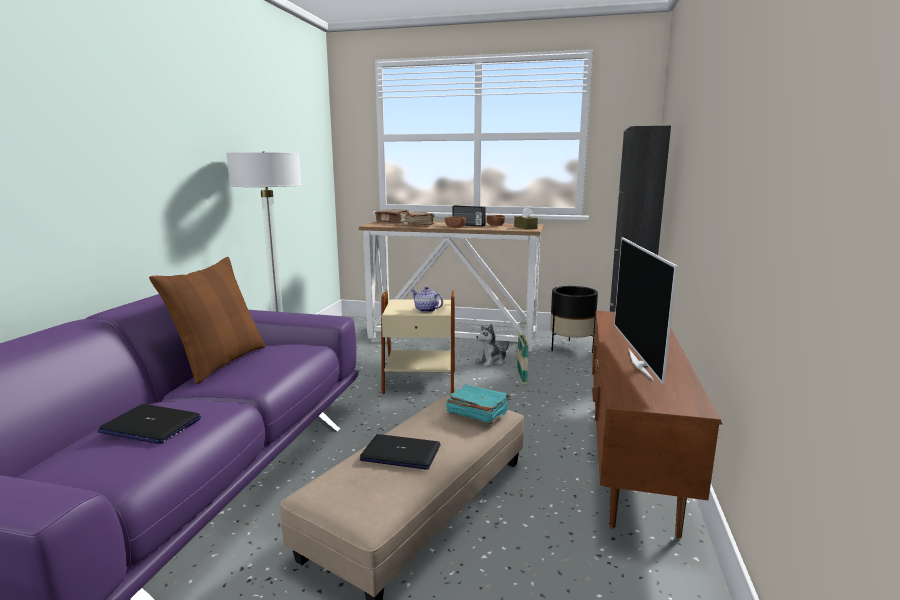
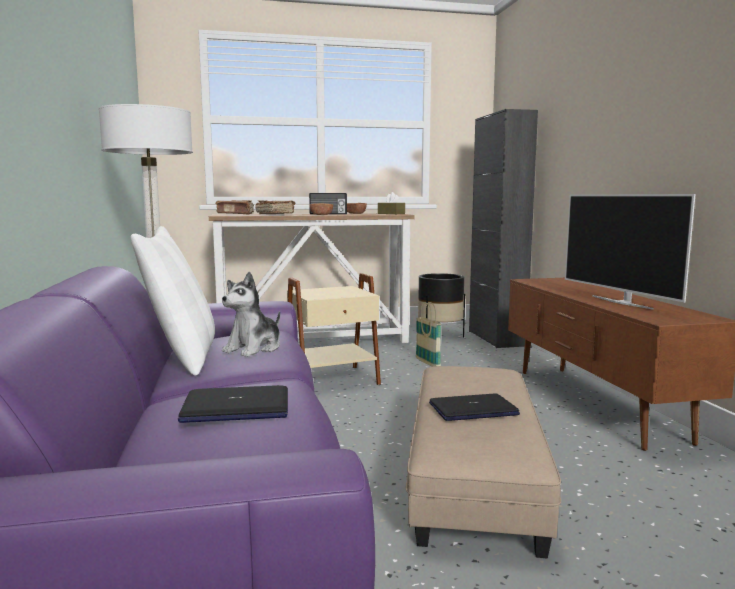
camera: 25 degrees left, 5 degrees down
(221, 362) = (183, 357): brown pillow -> white pillow
(426, 310) = (346, 293): teapot -> none
(477, 413) = (487, 373): turquoise book -> none
(492, 361) = (381, 354): plush toy -> plush toy (254, 348)

